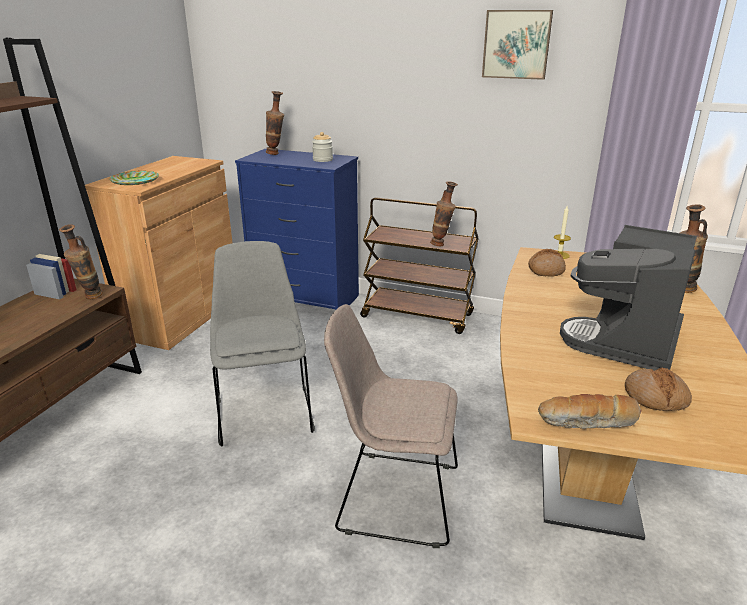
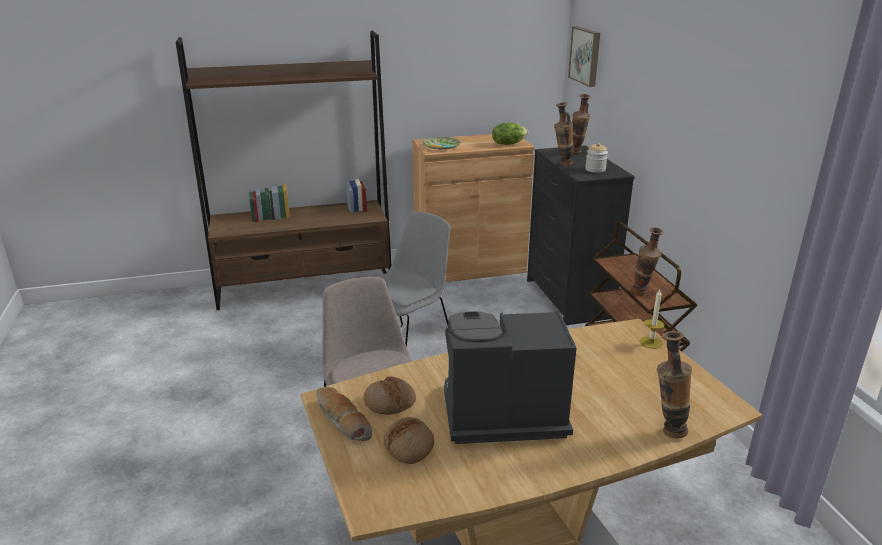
camera: 55 degrees right, 0 degrees up
(89, 298) = (362, 219): vase -> vase (562, 164)
(195, 164) = (508, 144): none -> lettuce
(305, 299) = (568, 298): blue dresser -> black dresser
(516, 44) = (763, 95): picture -> picture (586, 56)
(546, 270) = (600, 344): bread -> bread (390, 402)

